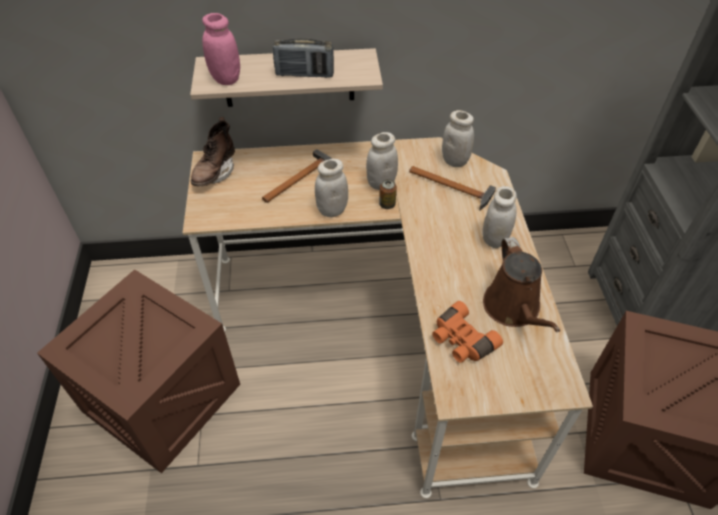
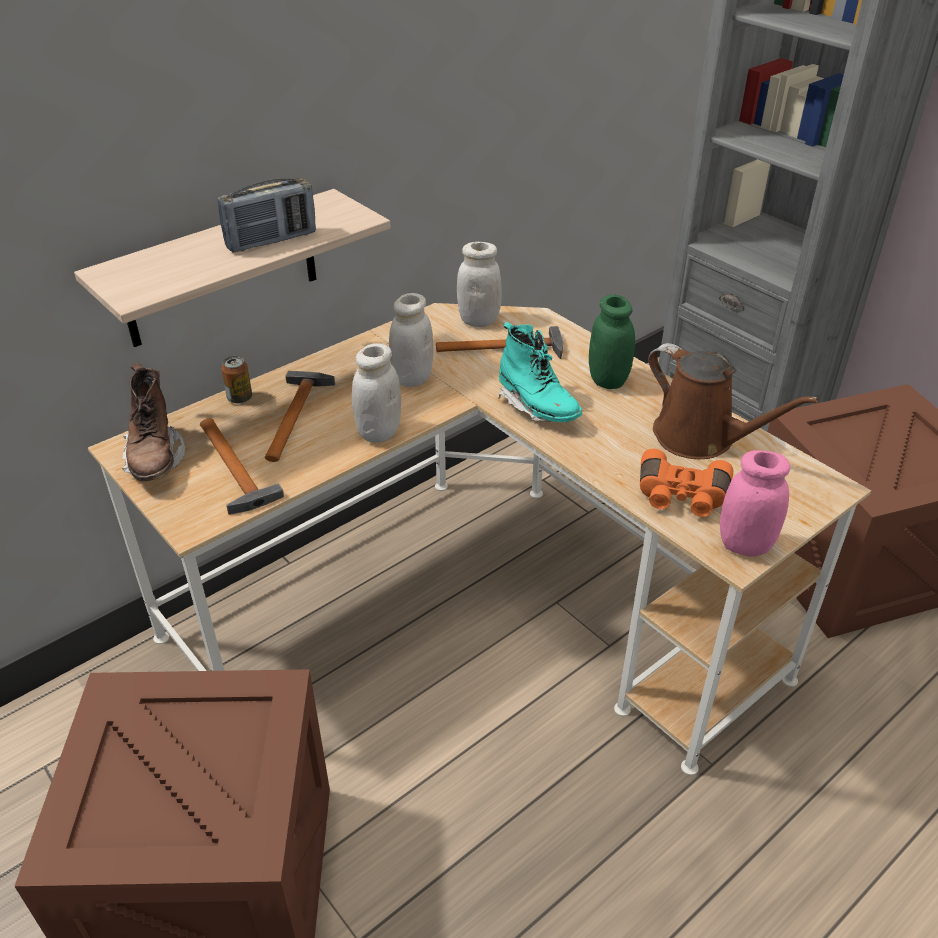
camera: 35 degrees left, 10 degrees down
(226, 79) = (158, 280): pink jar -> pink jar (745, 545)
(244, 197) = (234, 470): none -> hammer
(387, 204) = (444, 397): can -> can (240, 398)
(433, 237) = (537, 407): none -> turquoise boot
(494, 239) = (608, 380): white jar -> green jar

